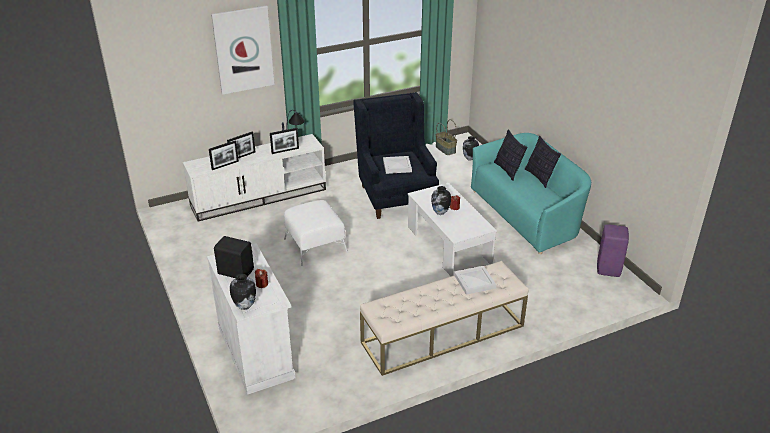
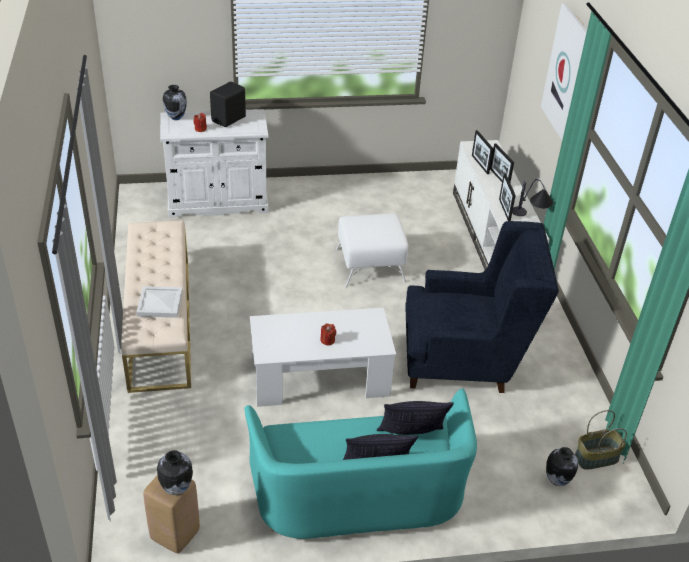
camera: 105 degrees right, 5 degrees up
(396, 166) = (451, 308): white tray -> none
(440, 213) = (321, 323): vase -> vase (176, 489)
(608, 270) = (175, 533): purple stool -> beige stool

